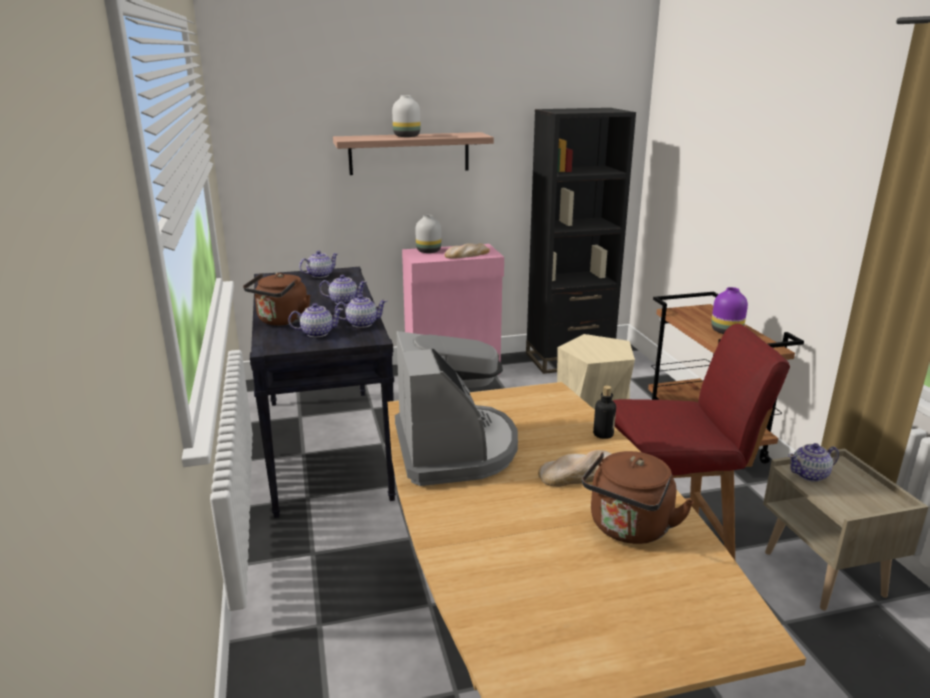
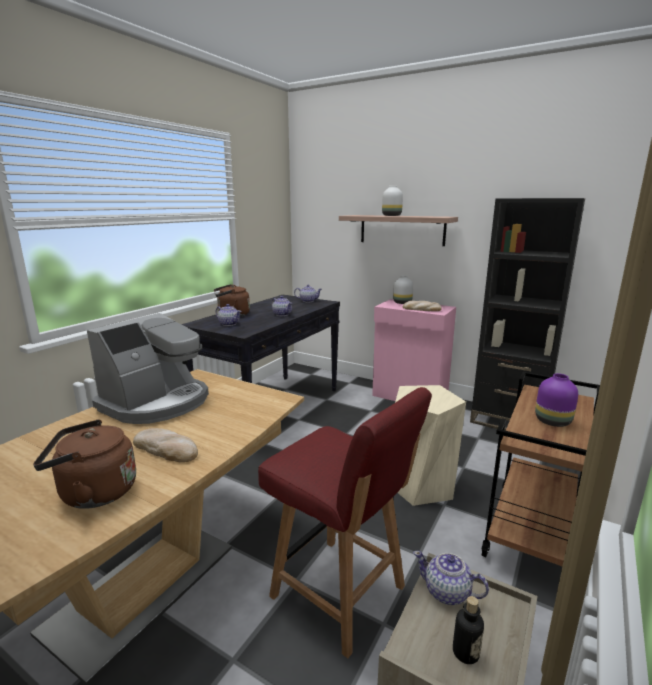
camera: 45 degrees right, 5 degrees down
(361, 323) = (259, 325): teapot -> none
(603, 434) = (238, 435): bottle -> bottle (465, 652)

